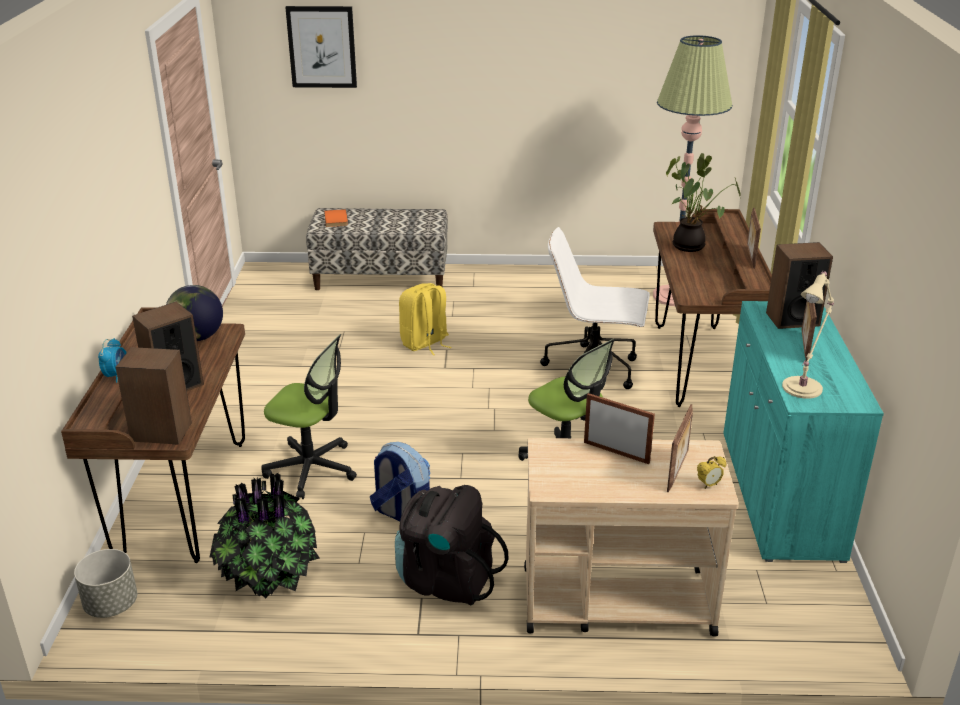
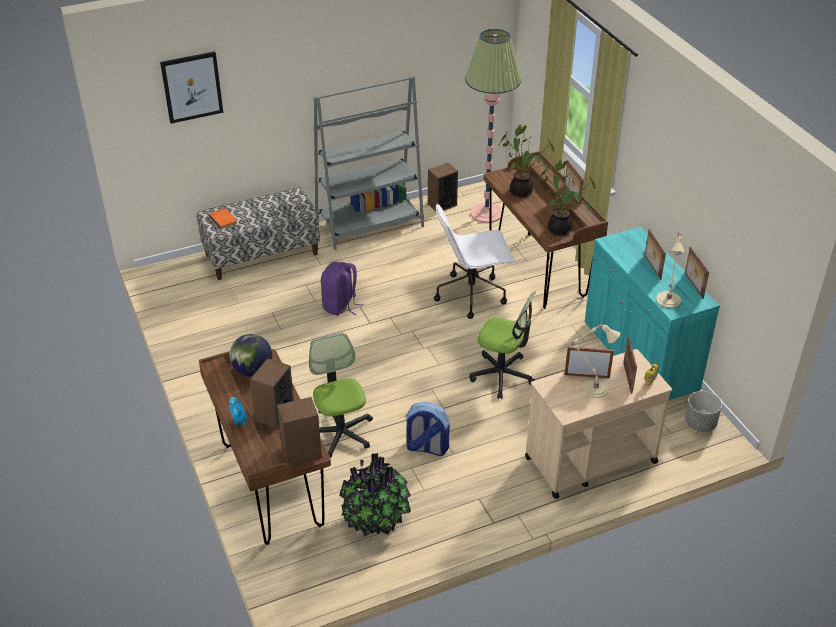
camera: 25 degrees left, 10 degrees up
(111, 605) = (290, 574): grey planter -> grey planter (700, 424)
(312, 469) = (340, 434): office chair -> office chair turned 105 degrees counterclockwise
(425, 343) = (340, 306): yellow backpack -> purple backpack
(446, 580) = (485, 482): black backpack -> none
(523, 279) = (370, 226): none -> grey bookcase
(613, 469) = (593, 388): none -> beige table lamp
(713, 290) = (561, 228): none -> potted plant
(792, 319) = (632, 246): speaker -> speaker (442, 204)
(855, 381) = (693, 286): none -> picture frame

